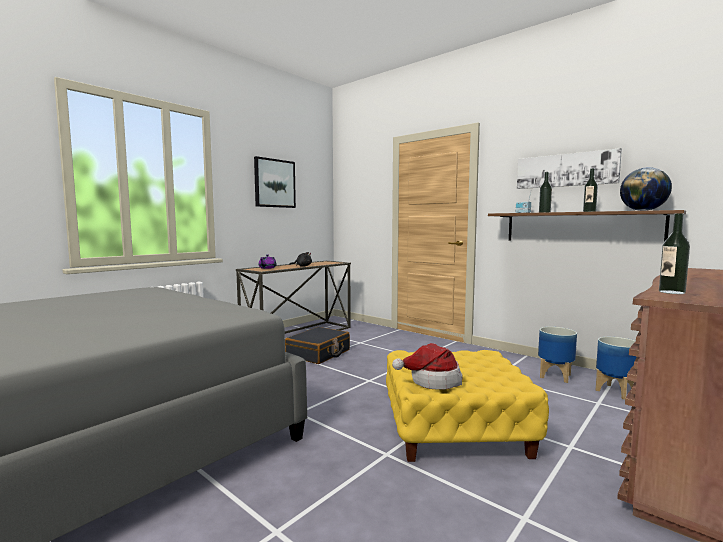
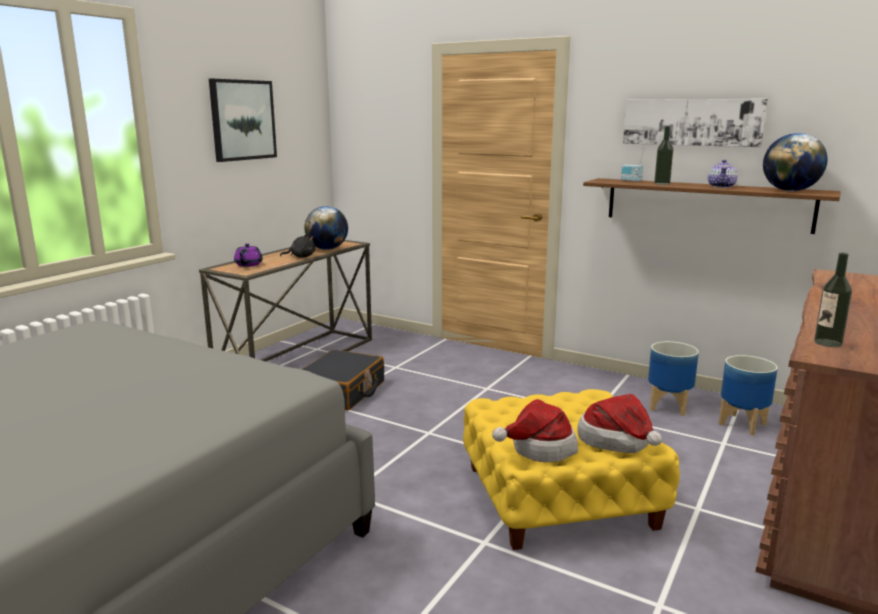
camera: 10 degrees left, 10 degrees up
(321, 264) = (327, 249): none -> globe
(497, 381) = (618, 442): none -> hat
(589, 211) = (721, 186): bottle -> teapot

